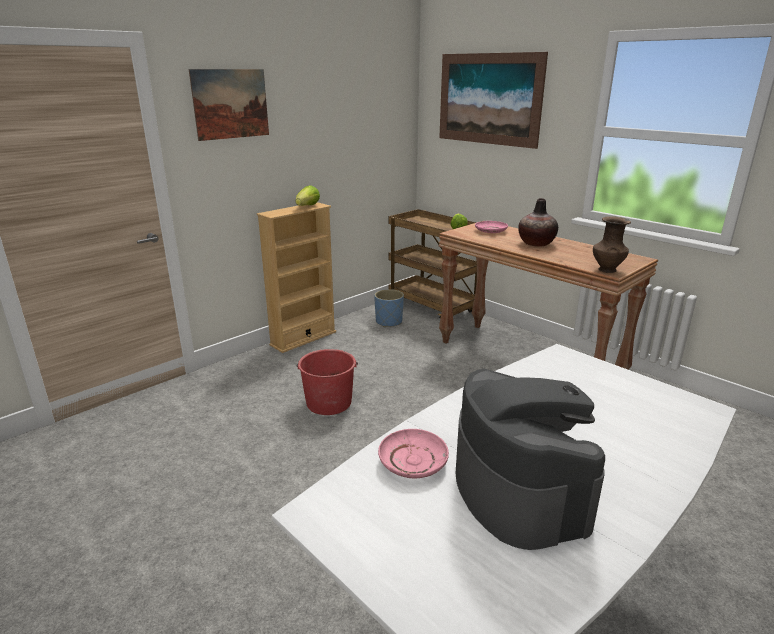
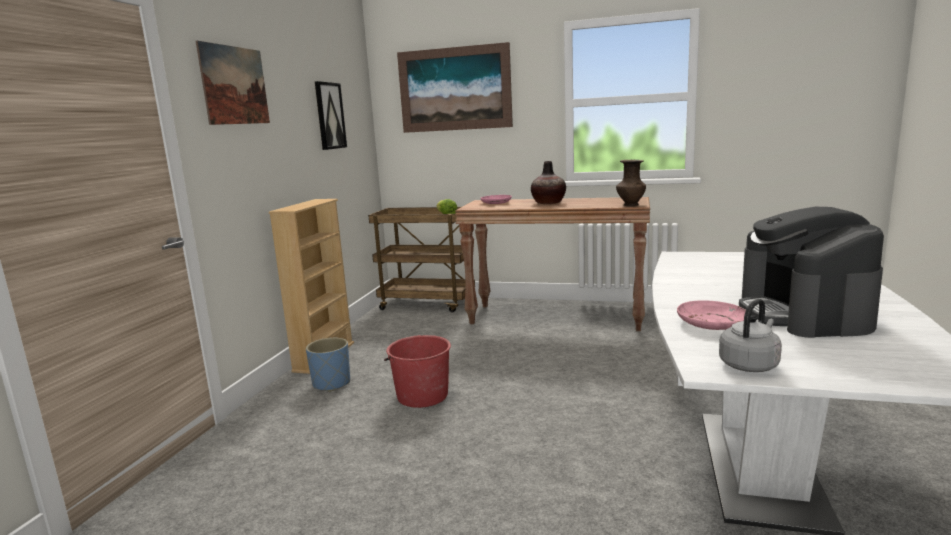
camera: 30 degrees left, 10 degrees down
(307, 206) = (315, 201): lettuce -> none
(347, 525) = (750, 364): none -> grey kettle
(351, 122) = (329, 116): none -> picture
(388, 322) = (398, 323): blue planter -> blue planter (331, 383)
(518, 489) = (803, 314): coffee machine -> coffee machine turned 135 degrees counterclockwise

